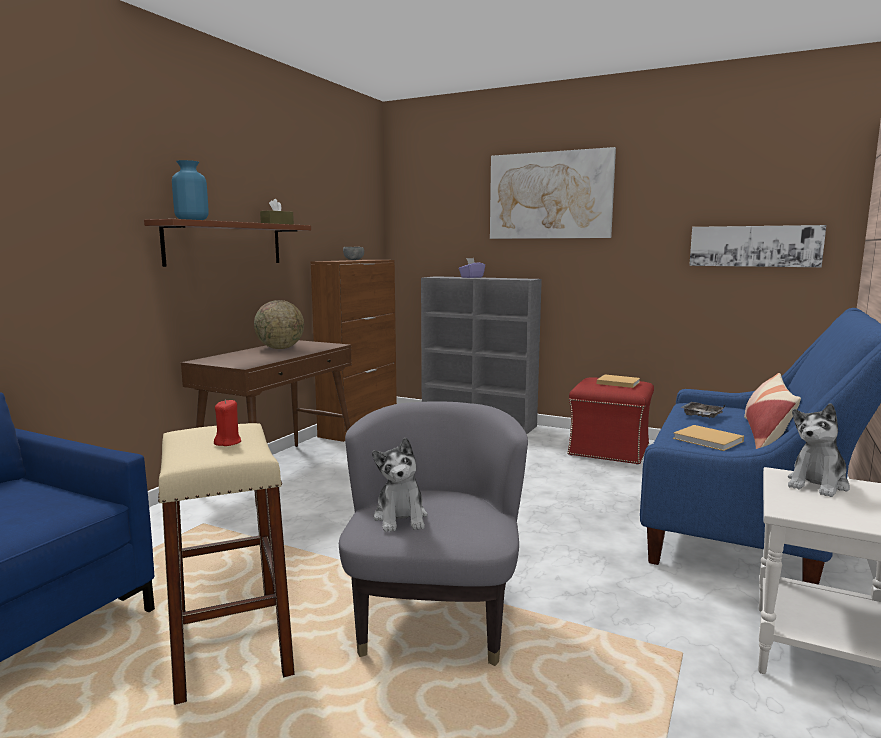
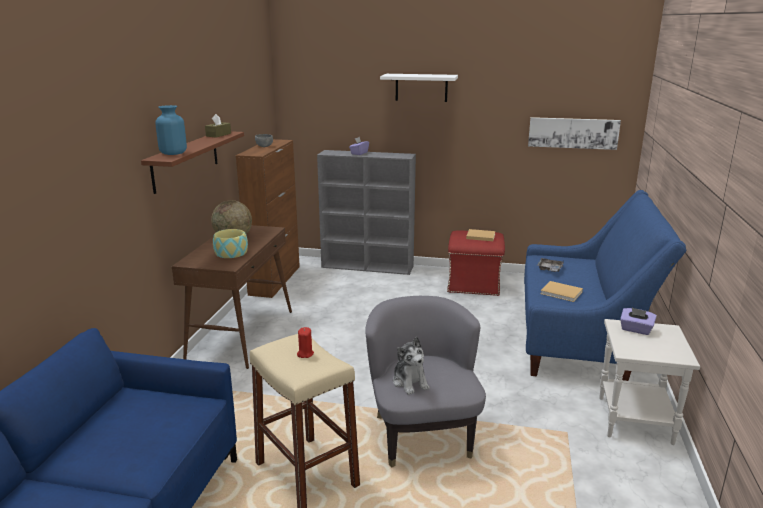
camera: 15 degrees left, 10 degrees up
(262, 357) = (231, 253): none -> bowl
(550, 195) = (421, 87): picture -> white shelf
(766, 435) = (593, 284): pillow -> none
(817, 484) = (636, 330): plush toy -> purple tissue box

